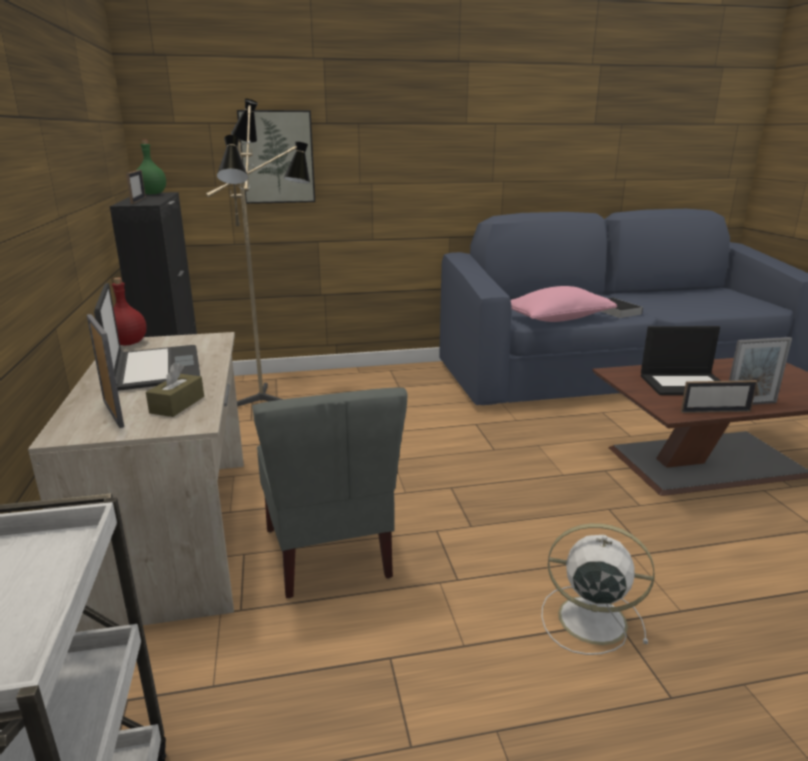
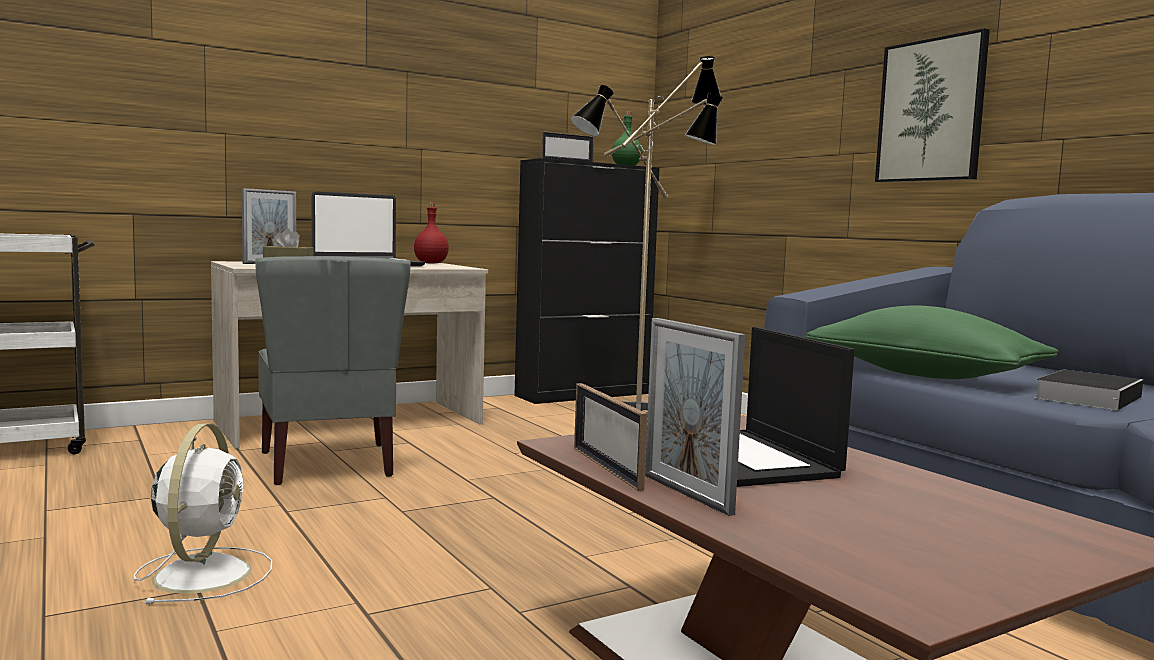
camera: 70 degrees right, 15 degrees down
(277, 157) = (756, 125): picture -> picture (931, 111)
(330, 553) = (329, 464): grey chair -> grey chair turned 75 degrees counterclockwise
(557, 319) = (923, 375): pink pillow -> green pillow

